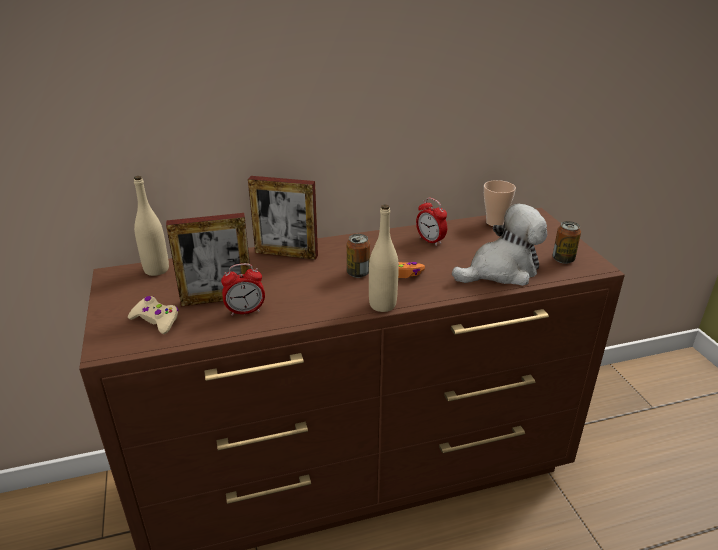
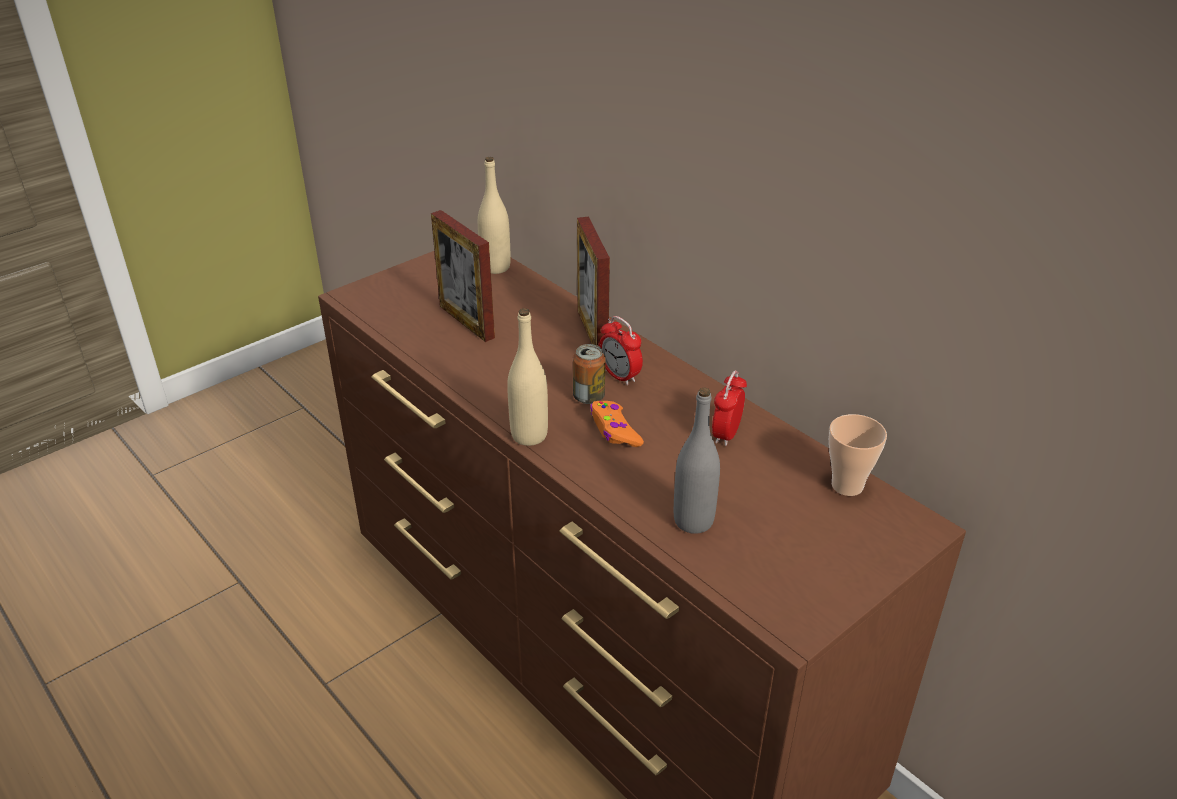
camera: 65 degrees right, 5 degrees up
(156, 320) = (408, 302): beige game controller -> none
(245, 311) = (455, 346): alarm clock -> alarm clock (620, 376)
(501, 271) = (693, 521): plush toy -> grey bottle
(563, 259) = (786, 583): can -> none

